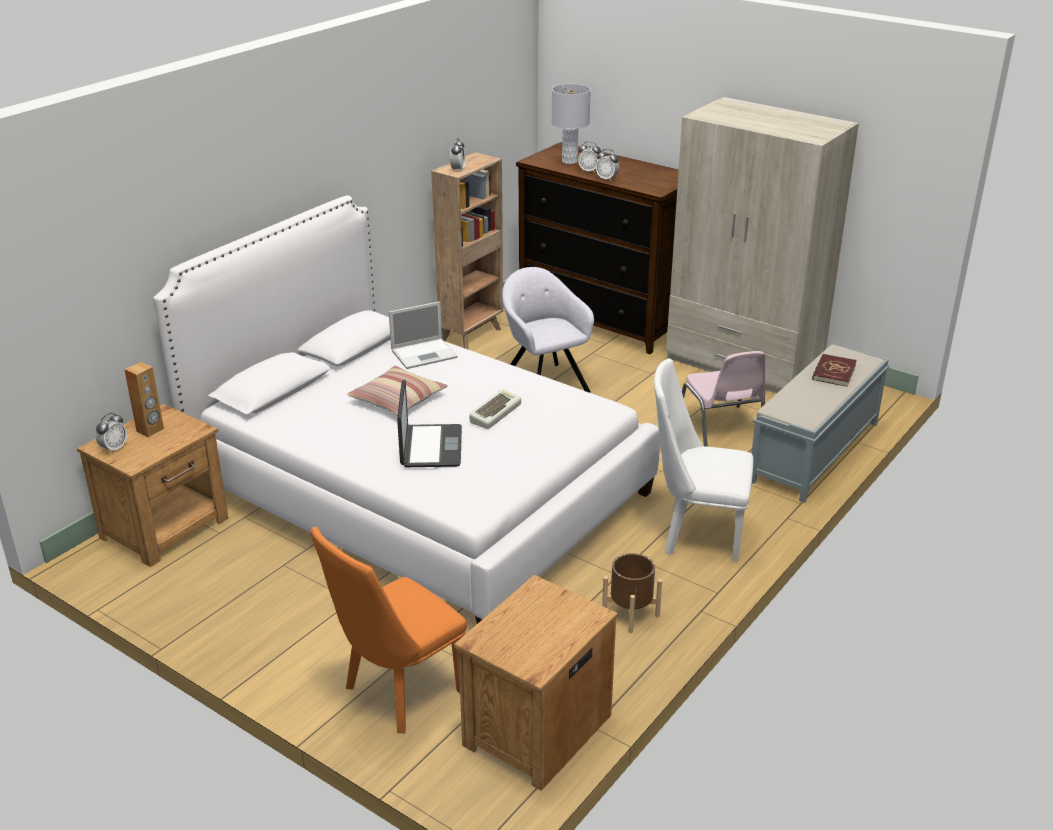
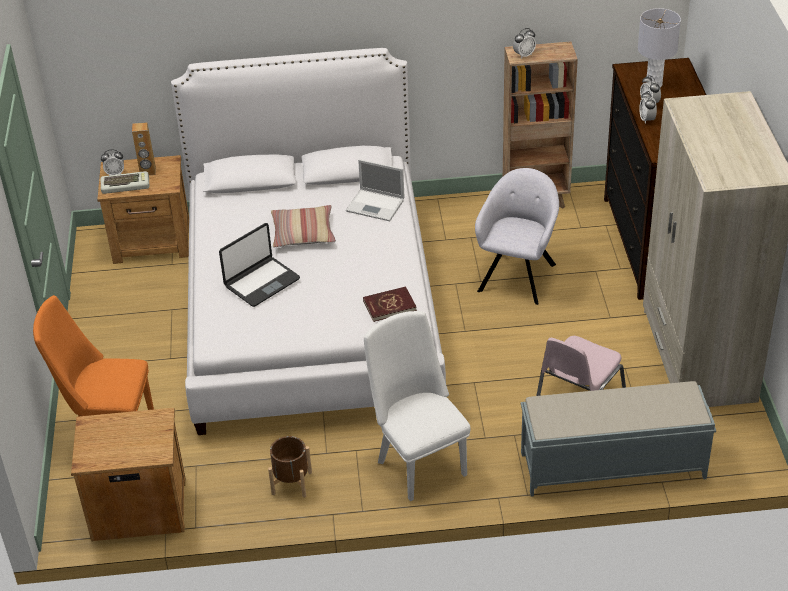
camera: 50 degrees right, 10 degrees up
(494, 413) = (340, 281): keyboard -> keyboard (126, 185)
(833, 372) = (644, 405): red book -> red book (389, 306)

